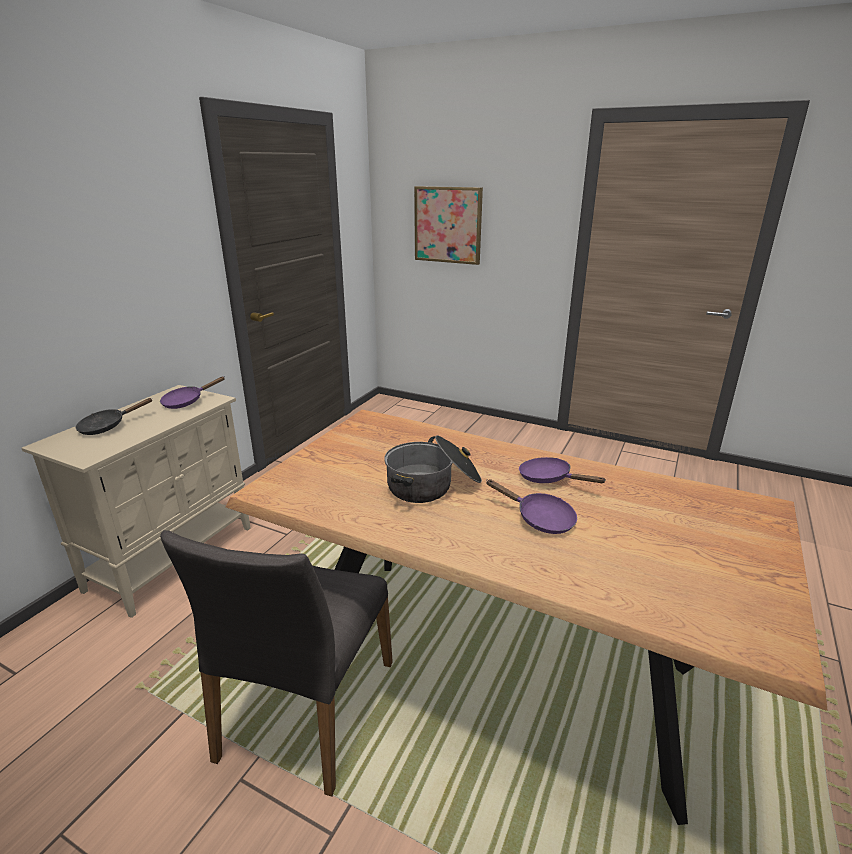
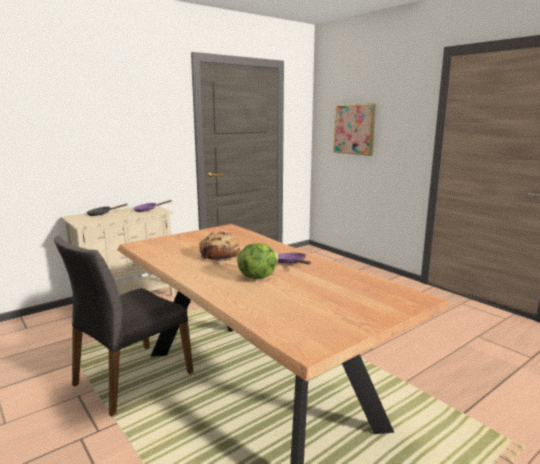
camera: 25 degrees right, 10 degrees down
(433, 485) = (221, 255): cooking pot -> bread
(539, 518) = (257, 276): purple frying pan -> lettuce

